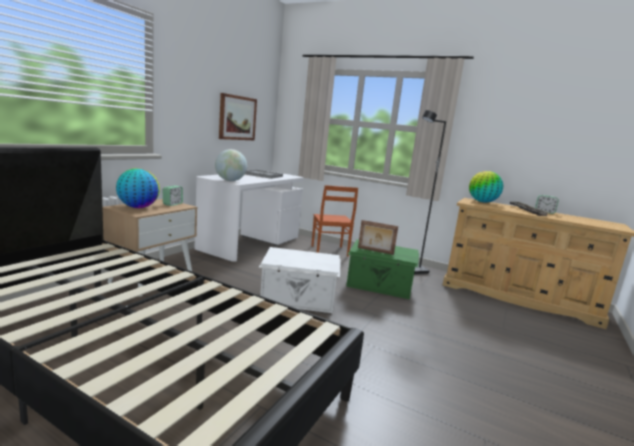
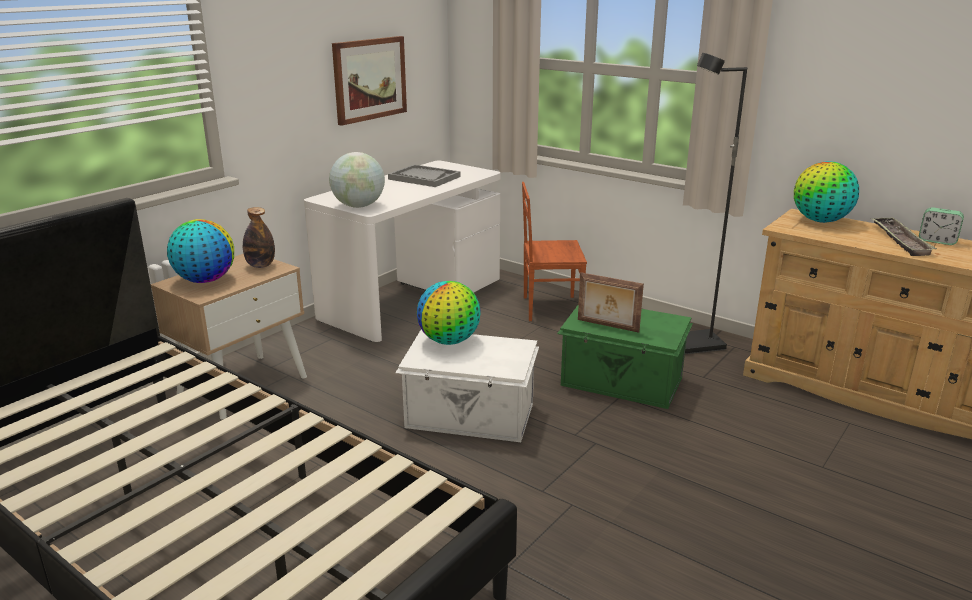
camera: 10 degrees right, 10 degrees up
(172, 204) = (260, 265): alarm clock -> bottle
(289, 252) = (449, 341): none -> globe
(329, 251) = (550, 308): brown chair -> brown chair turned 90 degrees clockwise

